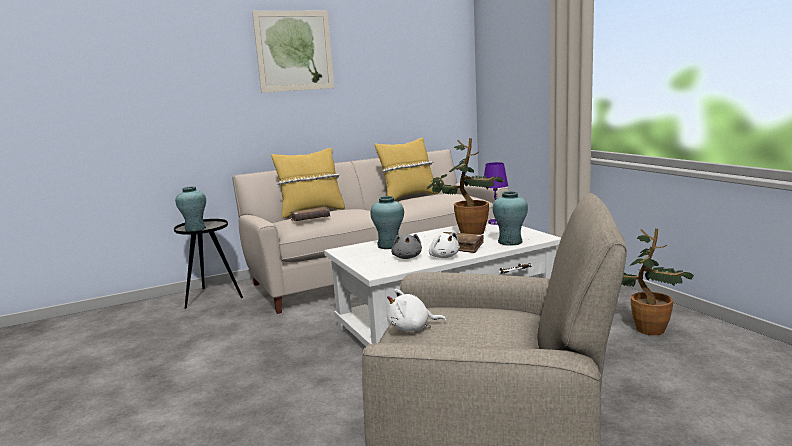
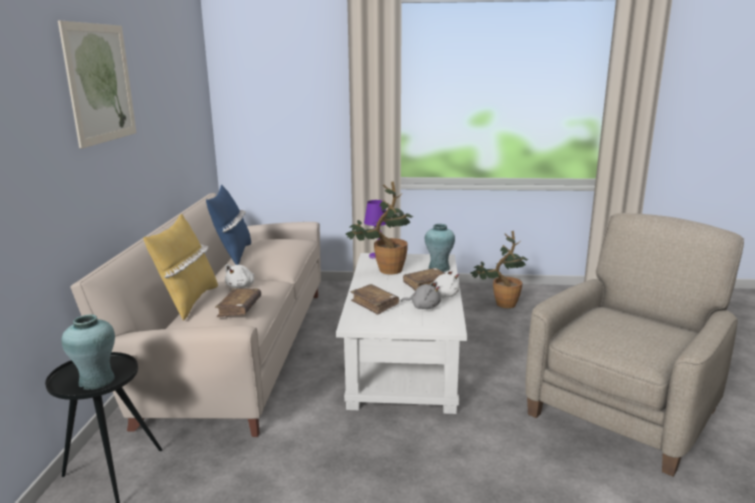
camera: 60 degrees left, 5 degrees up
(389, 245) = (374, 304): turquoise vase -> brown book
(408, 197) = (233, 255): yellow pillow -> blue pillow
(412, 328) = (614, 344): white plush toy -> white plush toy (241, 286)

